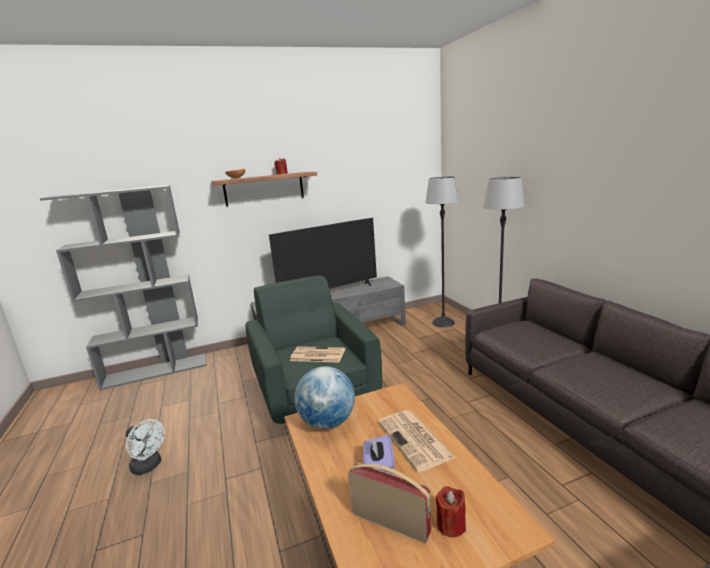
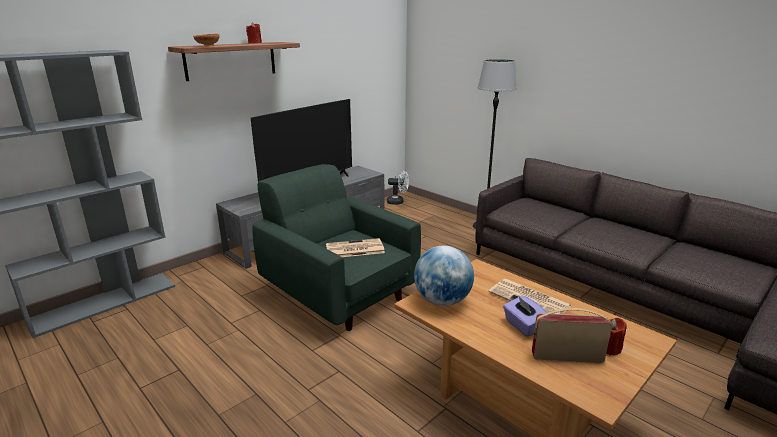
camera: 25 degrees left, 5 degrees up
(149, 466) = (200, 400): white fan -> white fan (398, 202)
(443, 322) = (420, 211): floor lamp -> none

